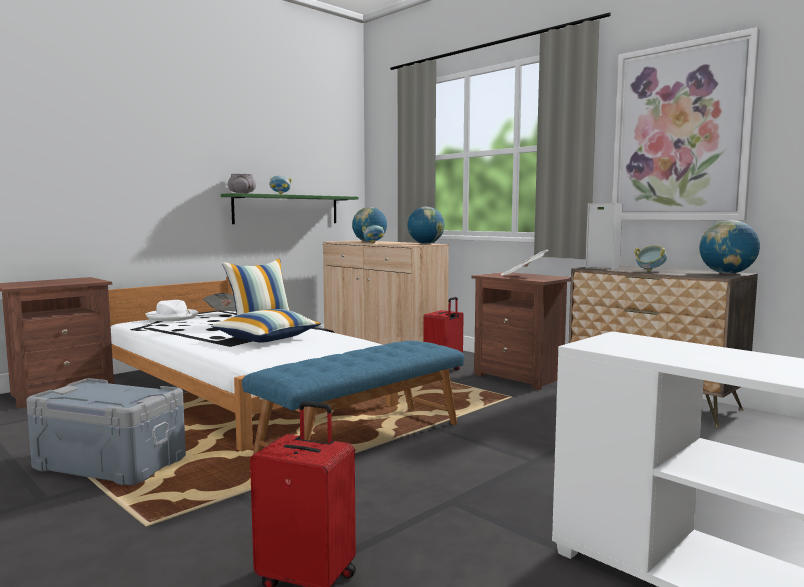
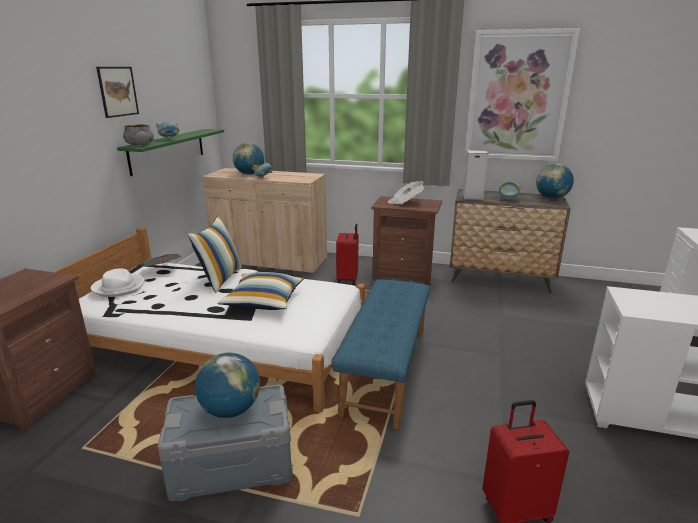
camera: 30 degrees left, 15 degrees up
(232, 143) = (118, 91): none -> picture
(425, 243) = (306, 174): globe -> globe (231, 410)

